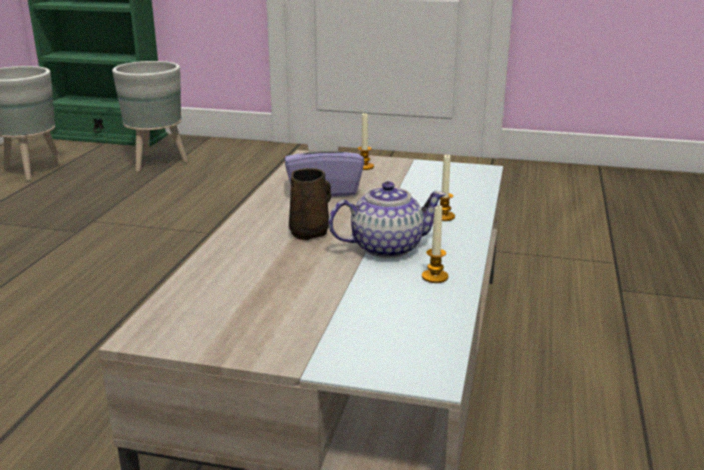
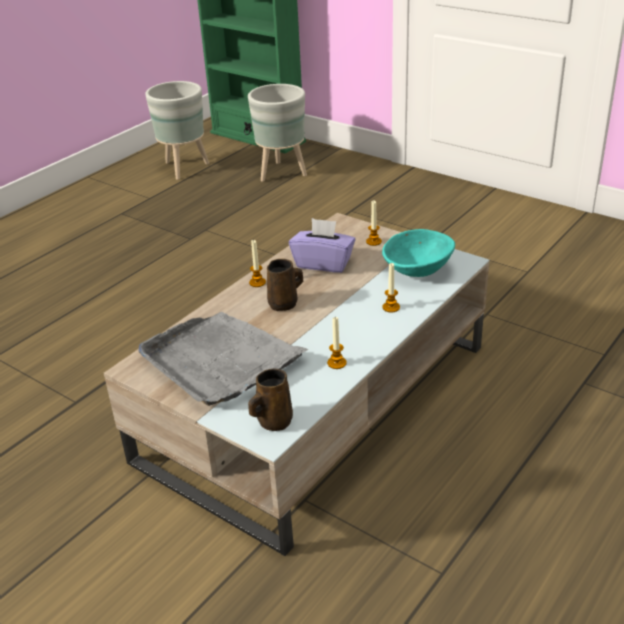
camera: 25 degrees right, 10 degrees up
(256, 218) = (257, 282): none -> candle
(275, 302) = (220, 361): none -> grey tray
(385, 247) = (324, 329): teapot -> none
(414, 355) = (273, 422): none -> brown mug
(440, 183) = (418, 271): none -> turquoise bowl

